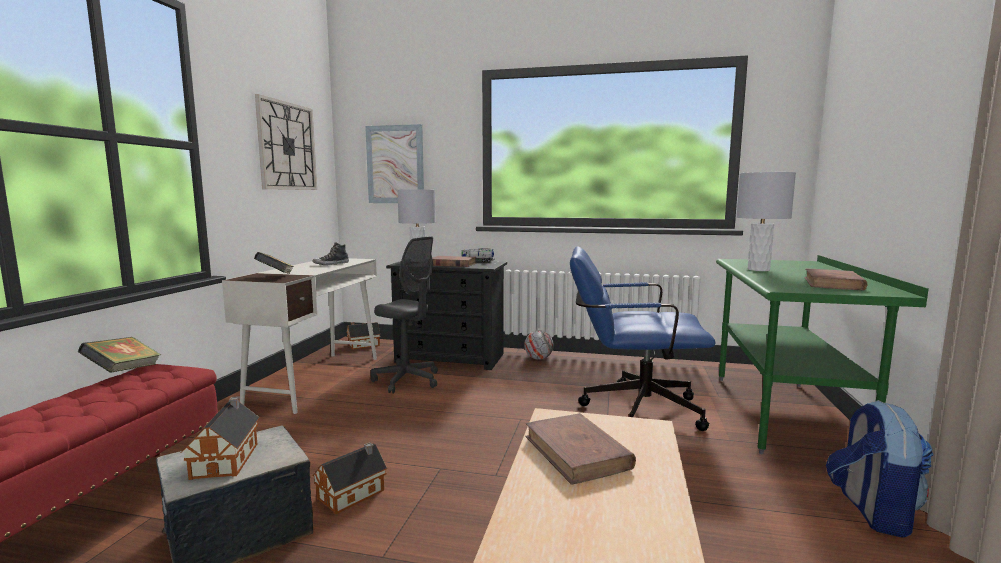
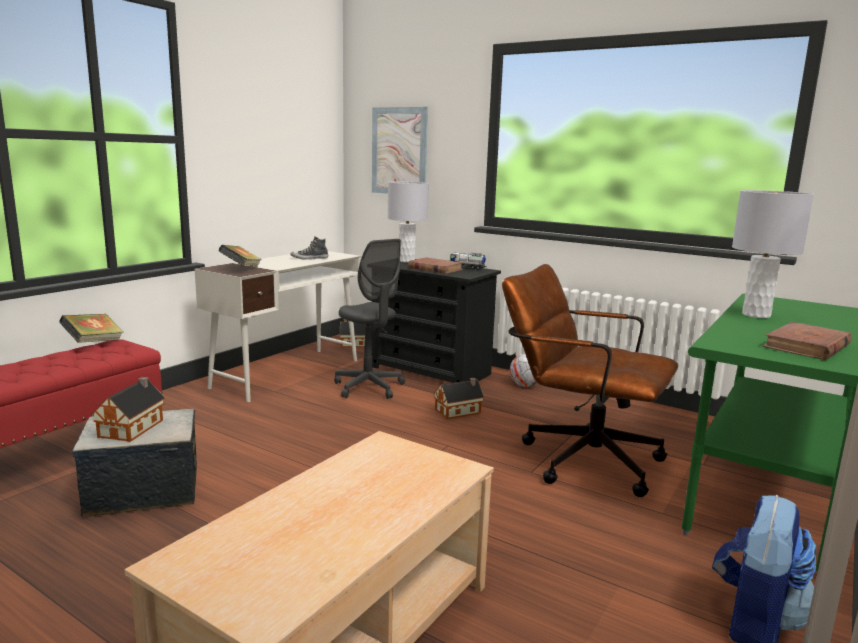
camera: 20 degrees right, 5 degrees up
(287, 146) = (283, 133): wall clock -> none
(353, 493) = (246, 480): toy house -> toy house (459, 411)
(577, 452) = (365, 475): brown book -> none
(631, 409) = (579, 458): blue office chair -> brown office chair

